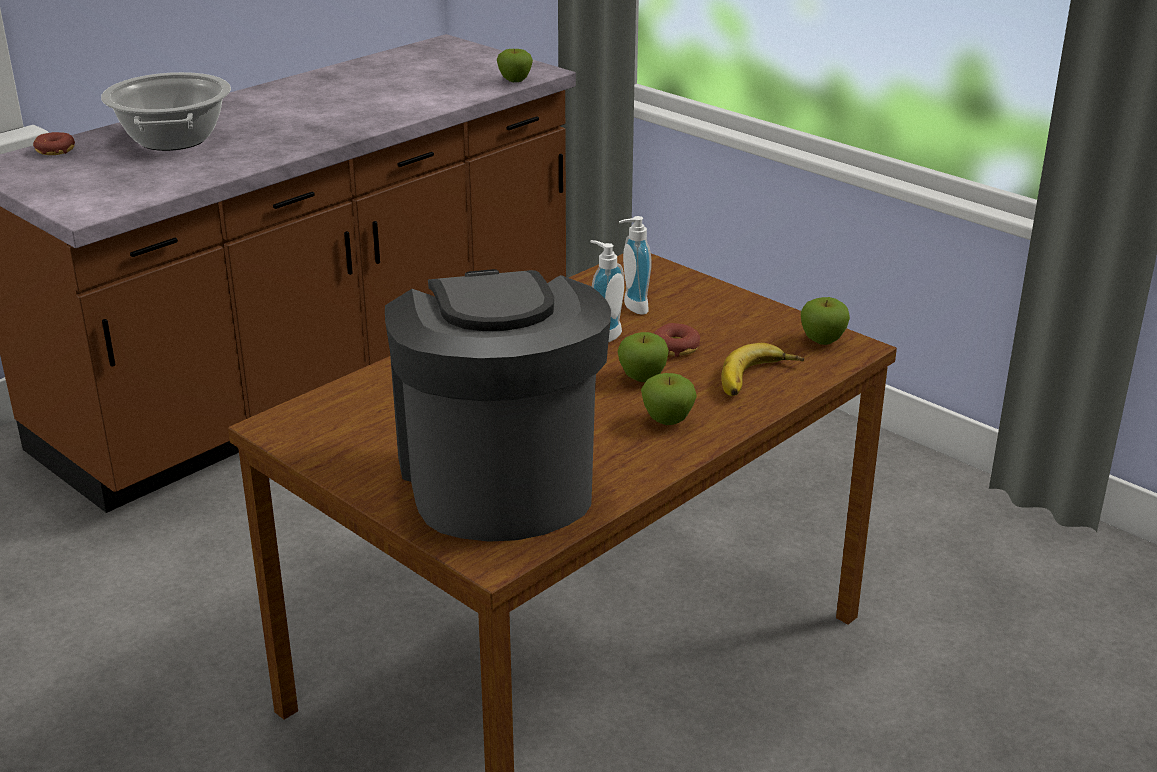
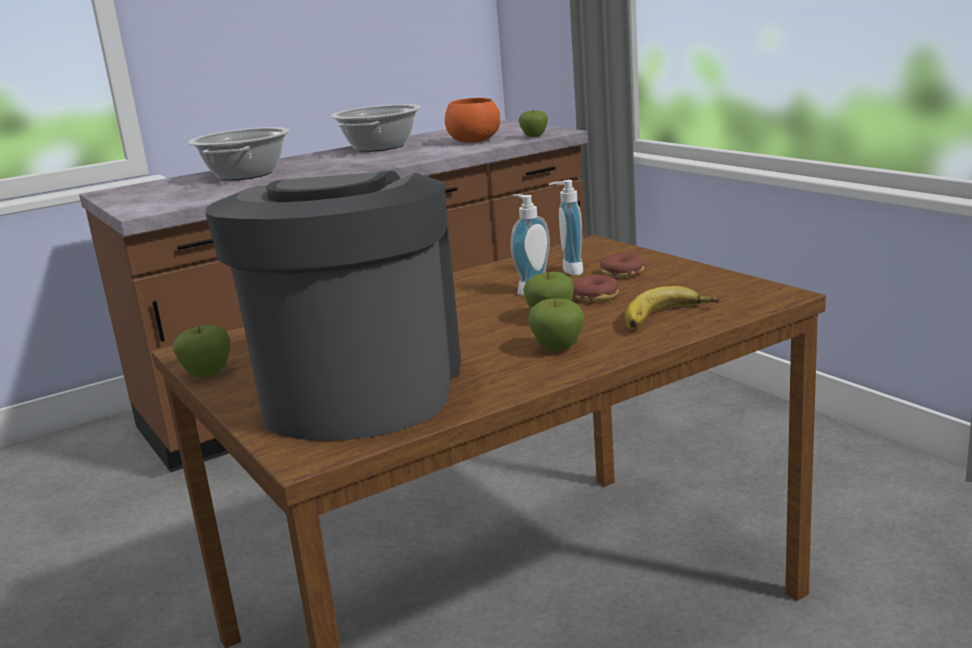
camera: 15 degrees right, 10 degrees down
(55, 150) = (156, 183): donut -> donut (622, 273)
(320, 87) = (380, 147): none -> cooking pot
(442, 85) = (474, 141): none -> orange bowl
(822, 340) = (747, 290): apple -> apple (207, 373)

